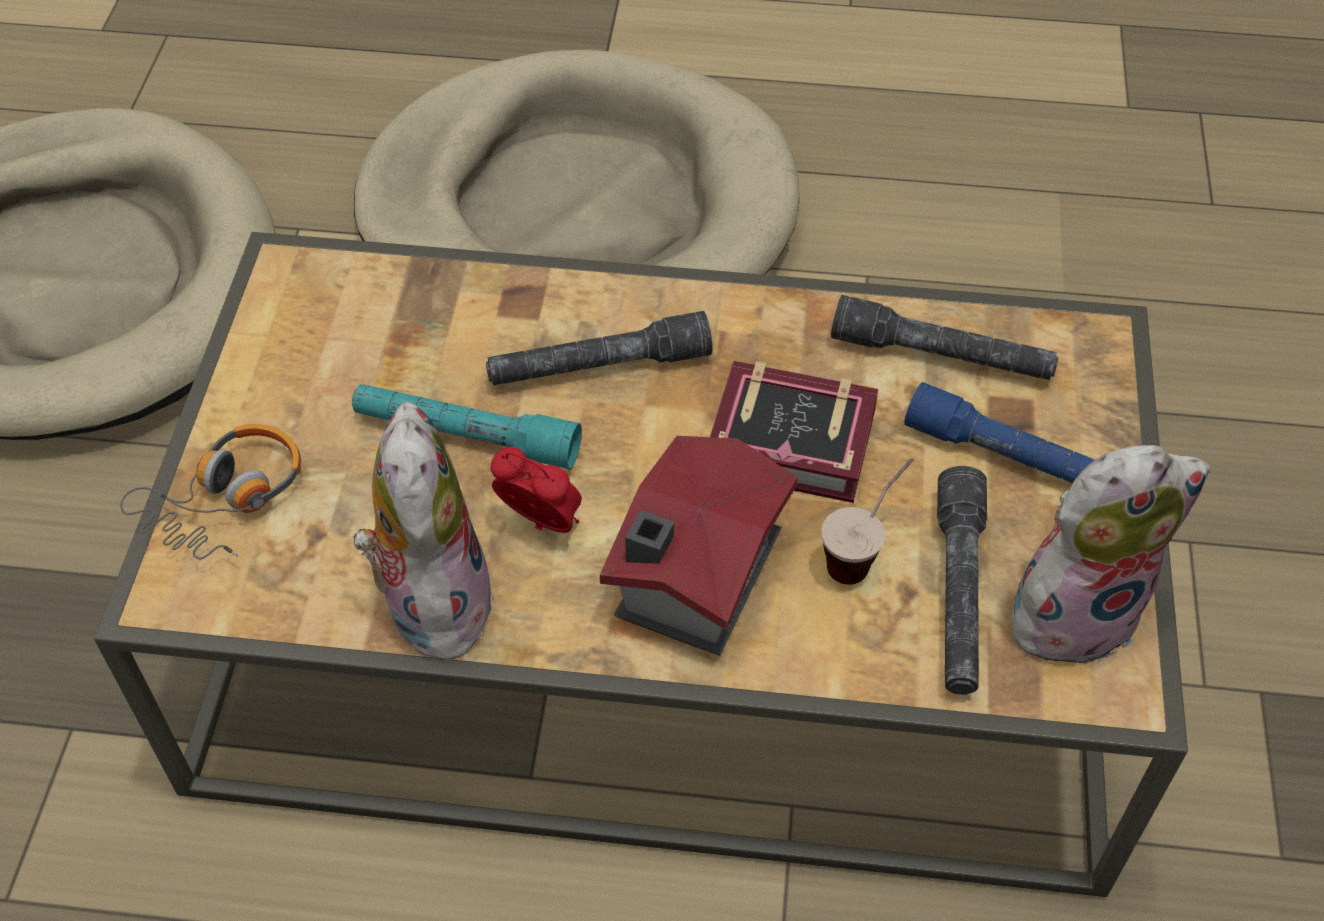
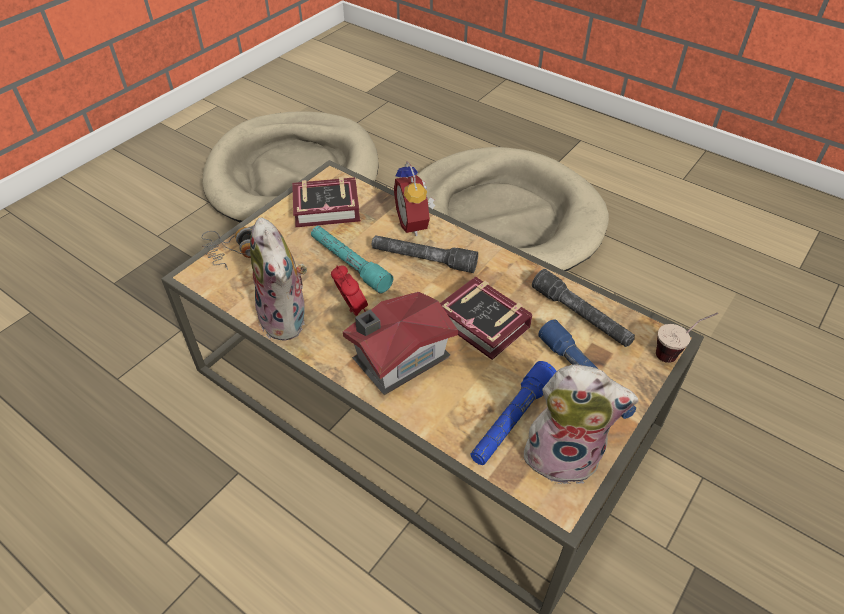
camera: 30 degrees right, 5 degrees down
(339, 339) = (330, 209): none -> book
(432, 600) = (288, 319): plush toy -> plush toy turned 135 degrees clockwise
(531, 301) = (415, 224): none -> alarm clock
(864, 553) = (481, 383): cup -> cup (677, 352)
(958, 593) = (512, 420): grey flashlight -> blue flashlight

